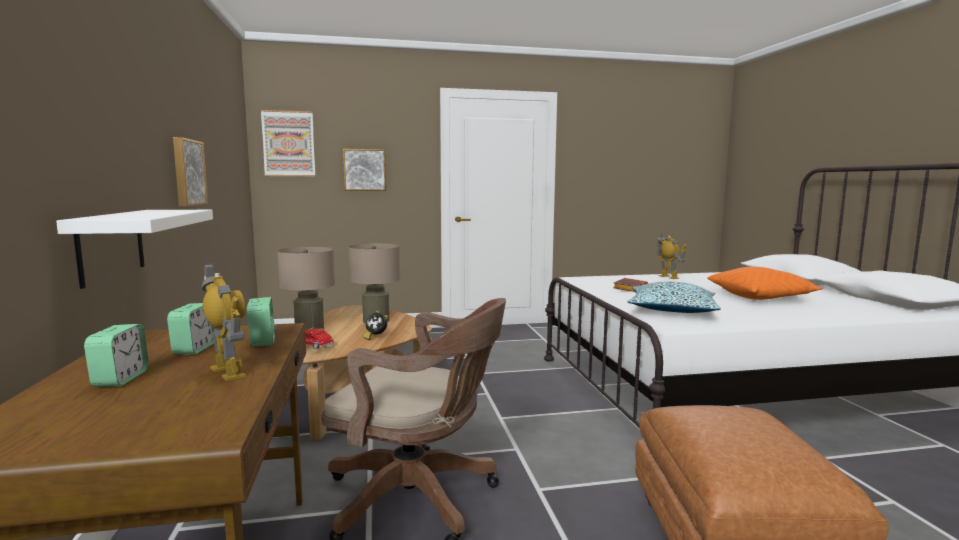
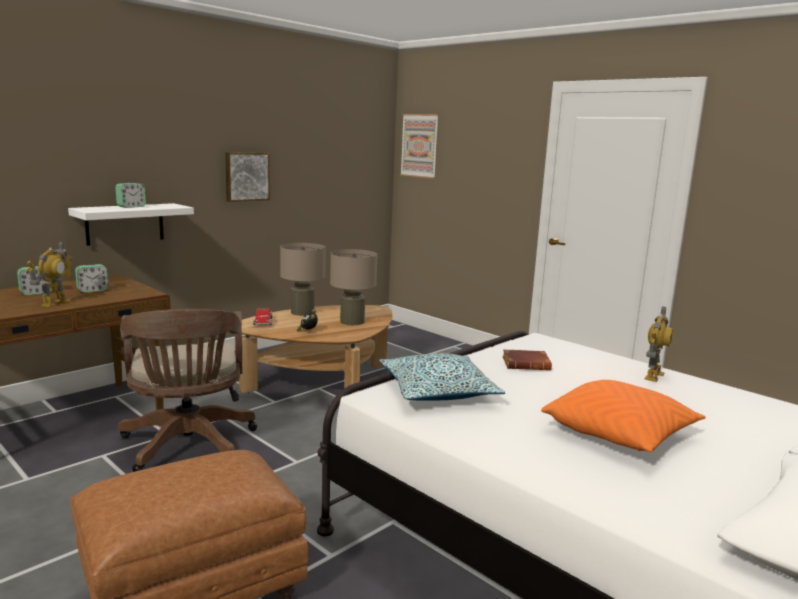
camera: 55 degrees right, 5 degrees up
(262, 341) = (117, 296): alarm clock -> alarm clock (131, 206)
(365, 170) = (473, 175): picture -> none

